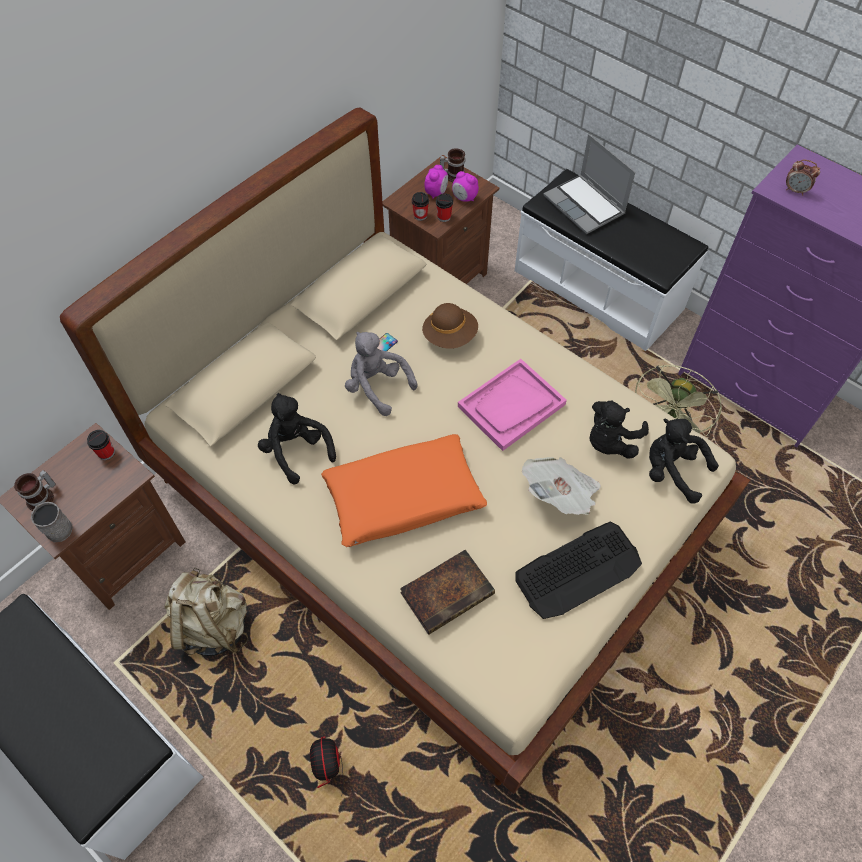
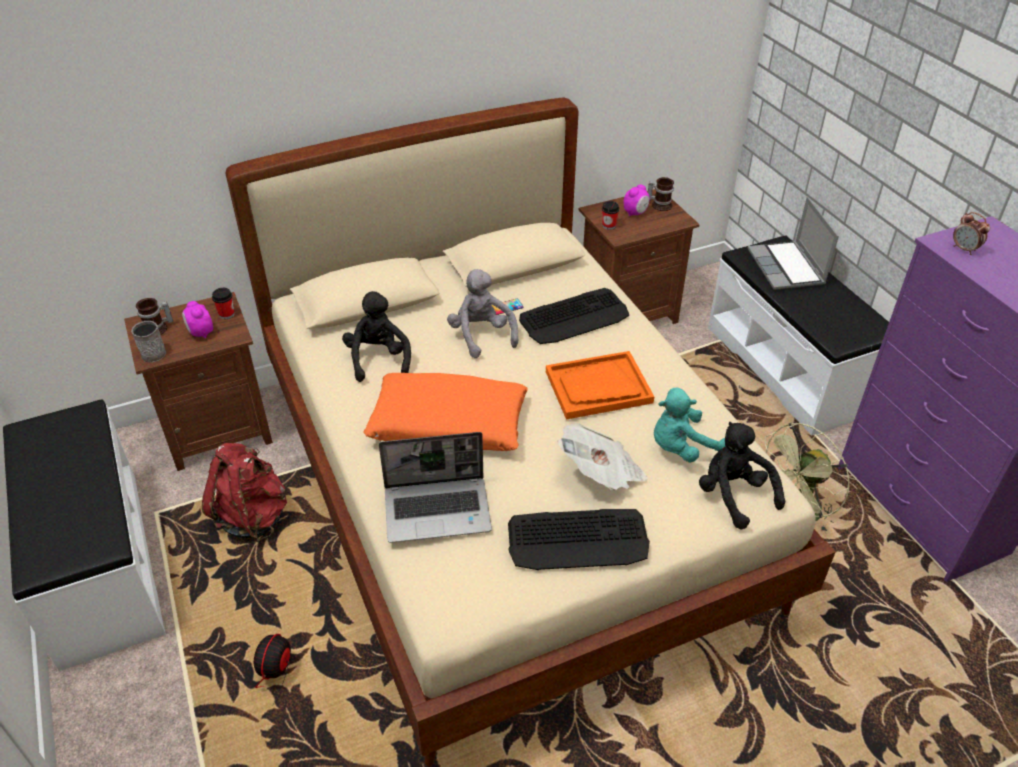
camera: 25 degrees right, 15 degrees down
(213, 626) = (253, 517): beige backpack -> red backpack
(444, 217) = (630, 232): cup -> none
(448, 592) = (438, 510): book -> laptop
(450, 336) = (574, 317): brown hat -> keyboard
(464, 198) = (659, 223): alarm clock -> alarm clock (201, 333)
(511, 406) = (598, 387): pink tray -> orange tray
(610, 441) = (681, 448): black plush toy -> turquoise plush toy

